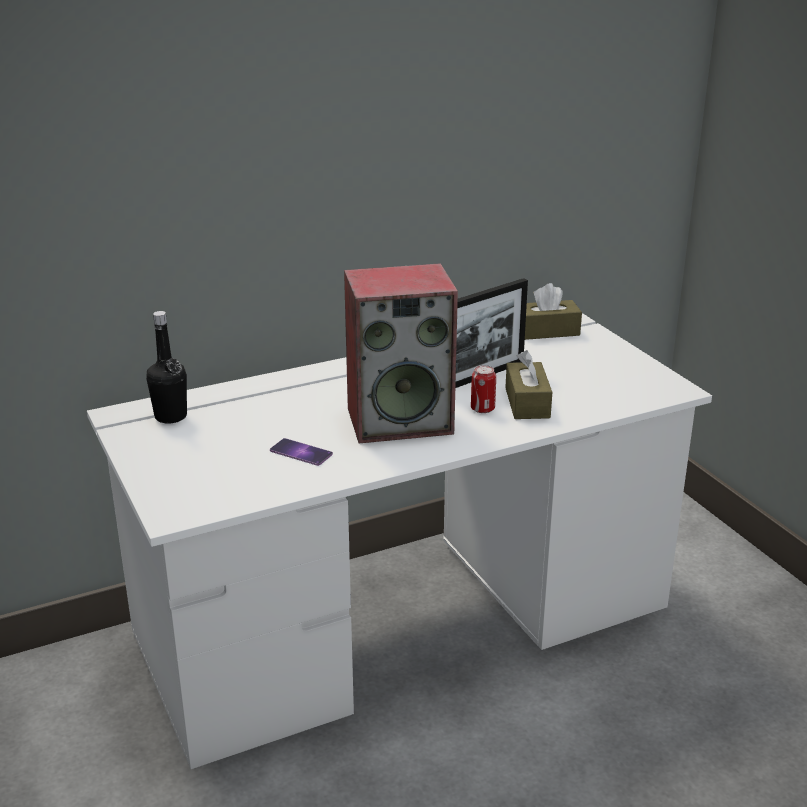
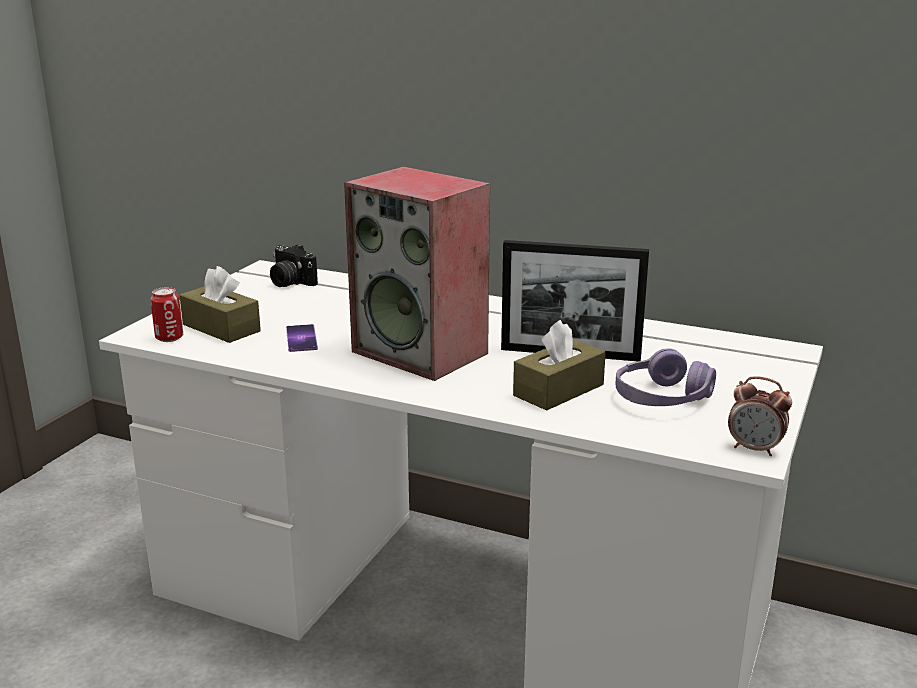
camera: 50 degrees right, 5 degrees down
(171, 416) = (290, 282): black bottle -> camera
(482, 409) = (507, 376): can -> can (169, 338)
(547, 331) = (736, 349): brown tissue box -> brown tissue box (221, 328)
(581, 380) = (661, 398): none -> purple headphones
(673, 386) = (755, 449): none -> alarm clock

